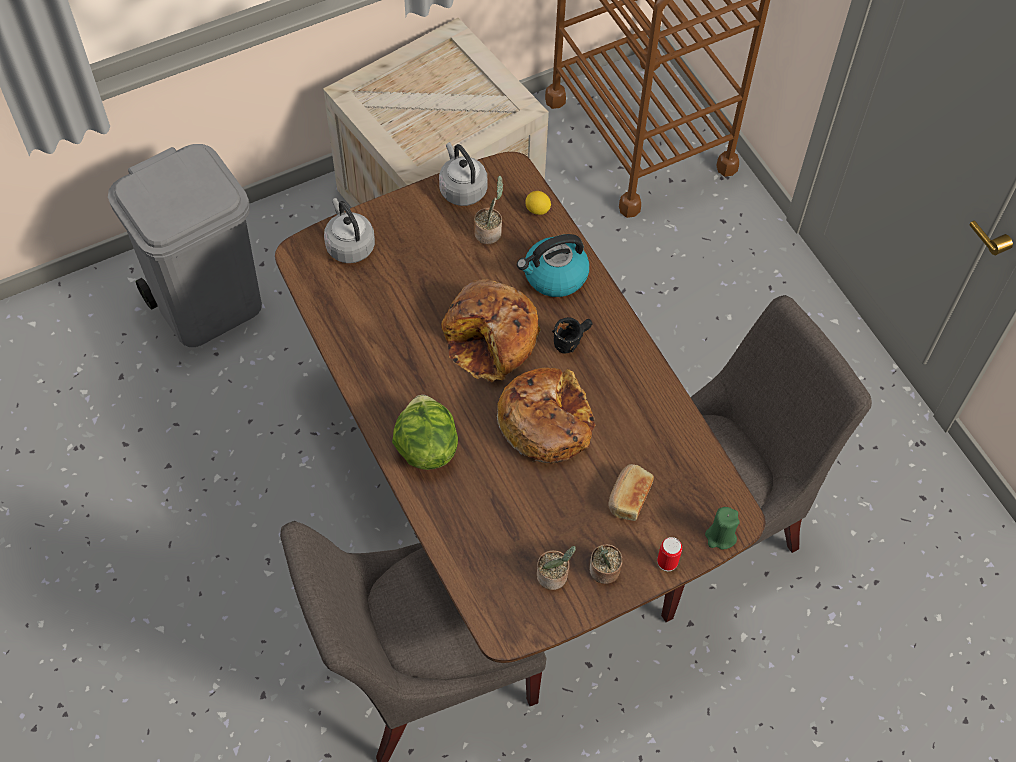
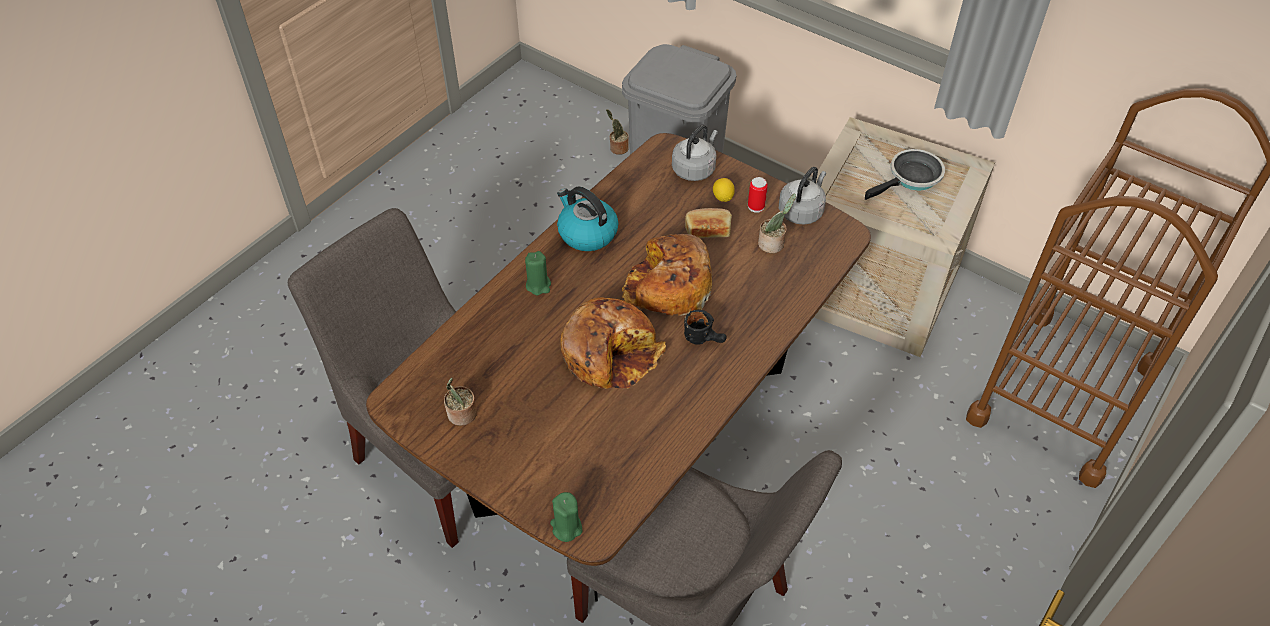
camera: 65 degrees right, 10 degrees down
(426, 447) = (538, 285): lettuce -> green candle
(436, 88) = (911, 178): none -> frying pan
(537, 210) = (820, 266): lemon -> lemon (723, 197)
(554, 276) = (761, 303): kettle -> kettle (586, 233)
(604, 571) = (484, 449): potted plant -> potted plant (617, 148)
(628, 497) = (568, 440): bread -> bread (708, 230)
(667, 562) = (517, 494): can -> can (756, 206)

